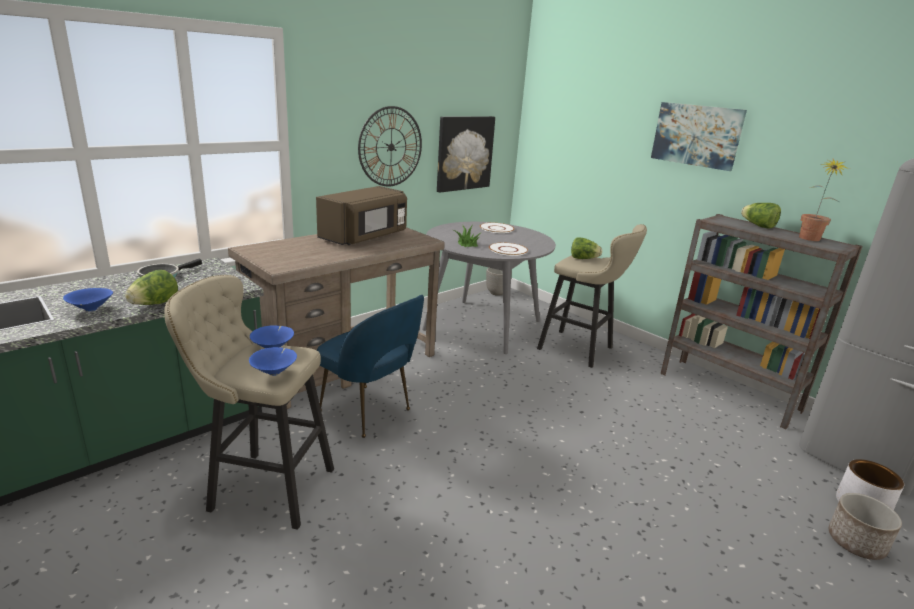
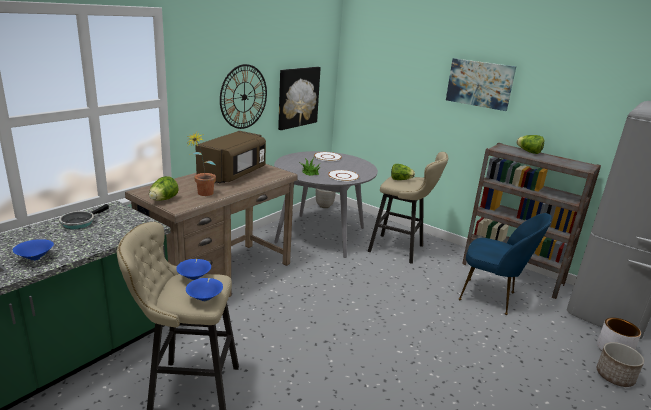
camera: 10 degrees left, 0 degrees up
(154, 304) = (87, 249): lettuce -> lettuce (163, 200)
(369, 414) = (253, 318): blue chair -> blue chair (492, 298)
(809, 239) = (566, 162): potted plant -> potted plant (202, 194)

